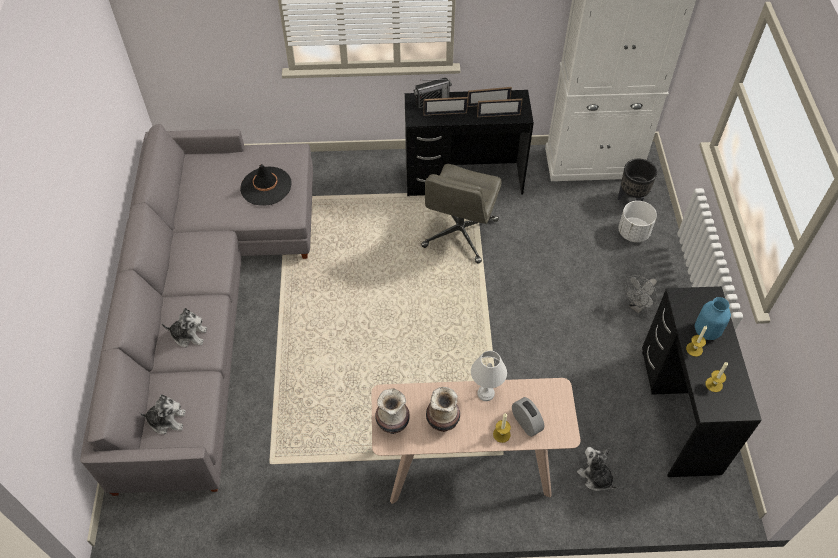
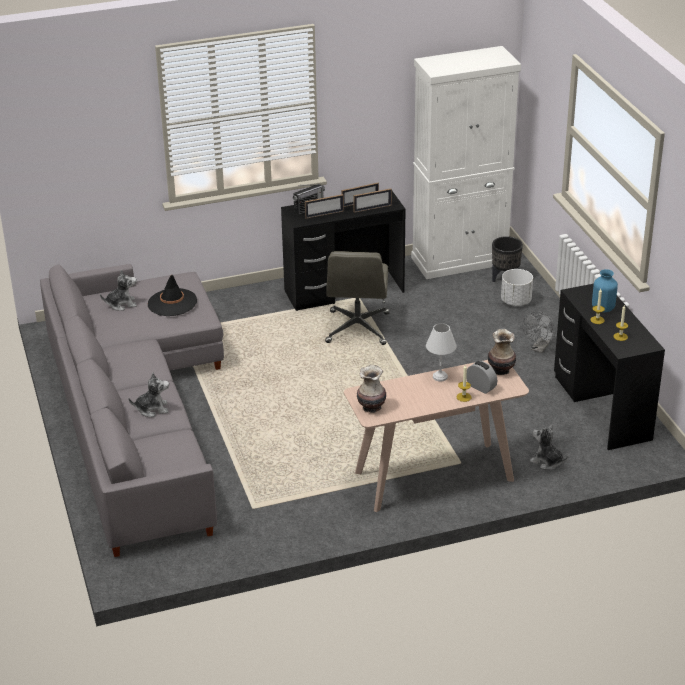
camera: 15 degrees left, 20 degrees down
(167, 420) = (161, 464): plush toy -> plush toy (121, 304)
(443, 421) = (412, 398): vase -> vase (501, 370)

